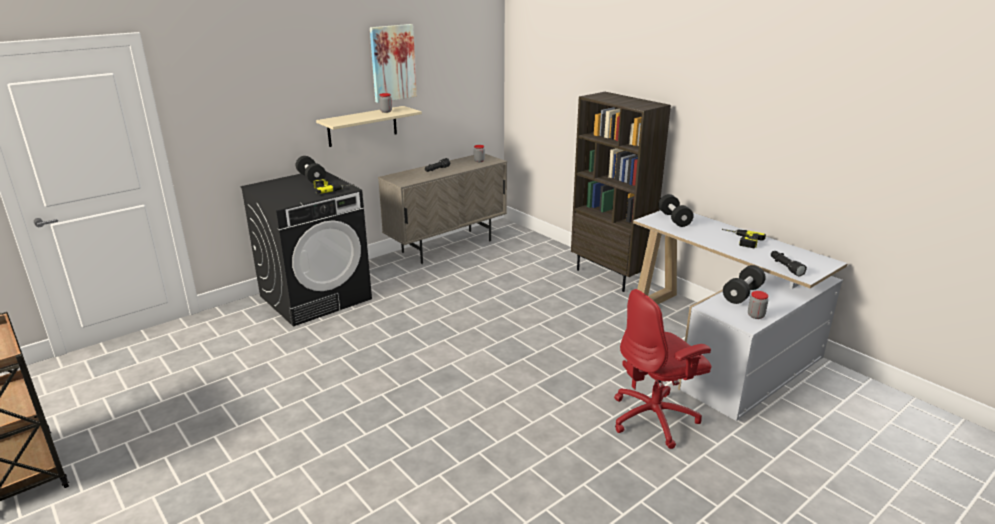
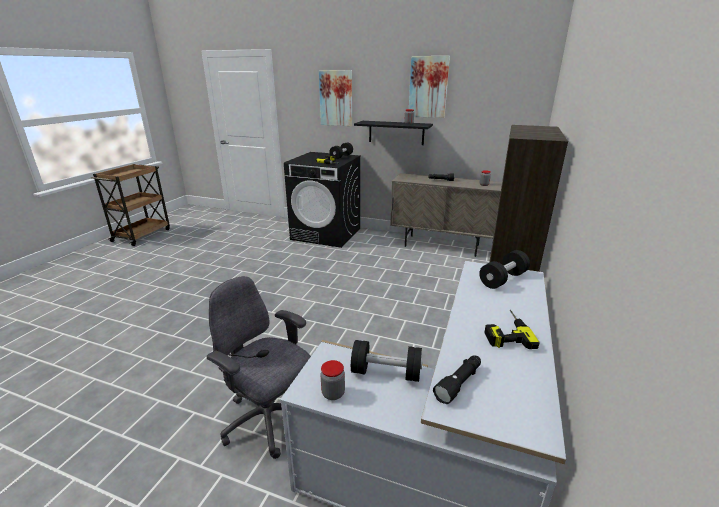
camera: 60 degrees right, 0 degrees up
(272, 96) = (336, 98): none -> picture
(362, 126) = (396, 132): beige shelf -> black shelf
(655, 418) = (268, 421): red office chair -> grey office chair

